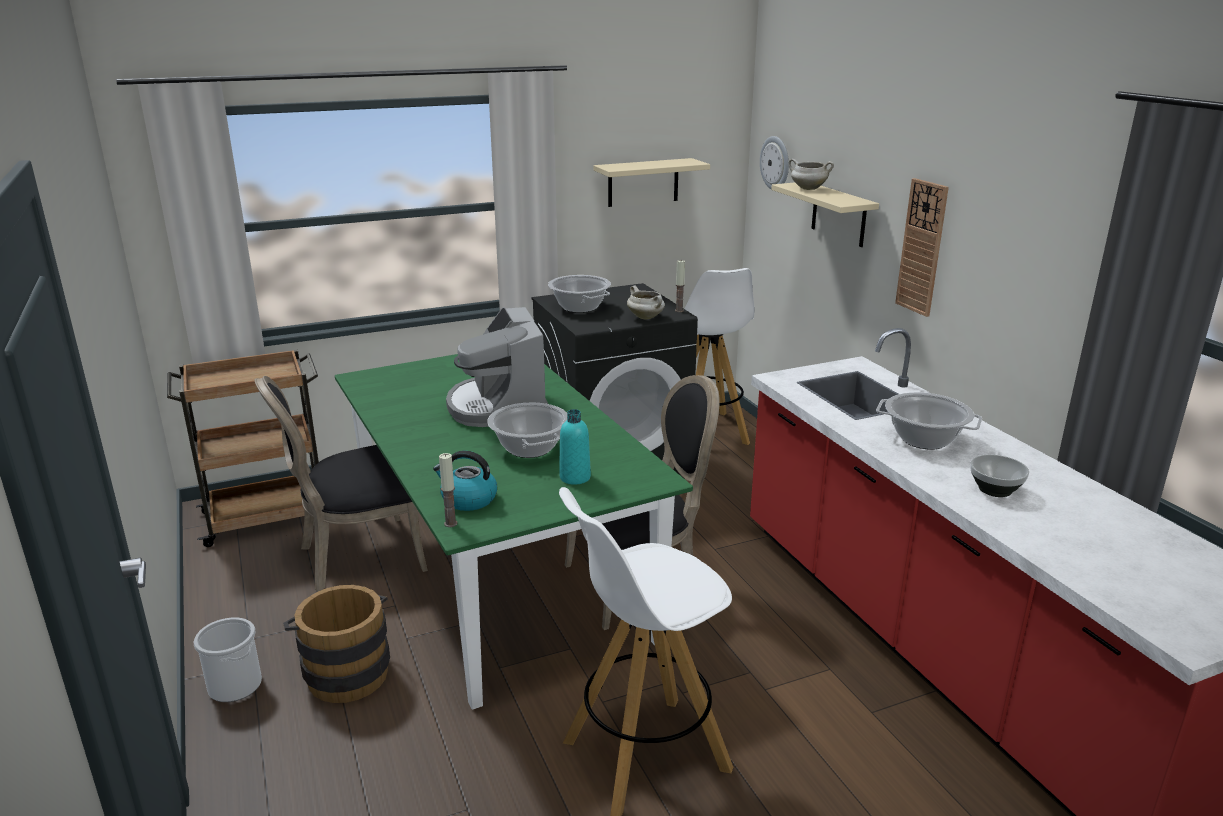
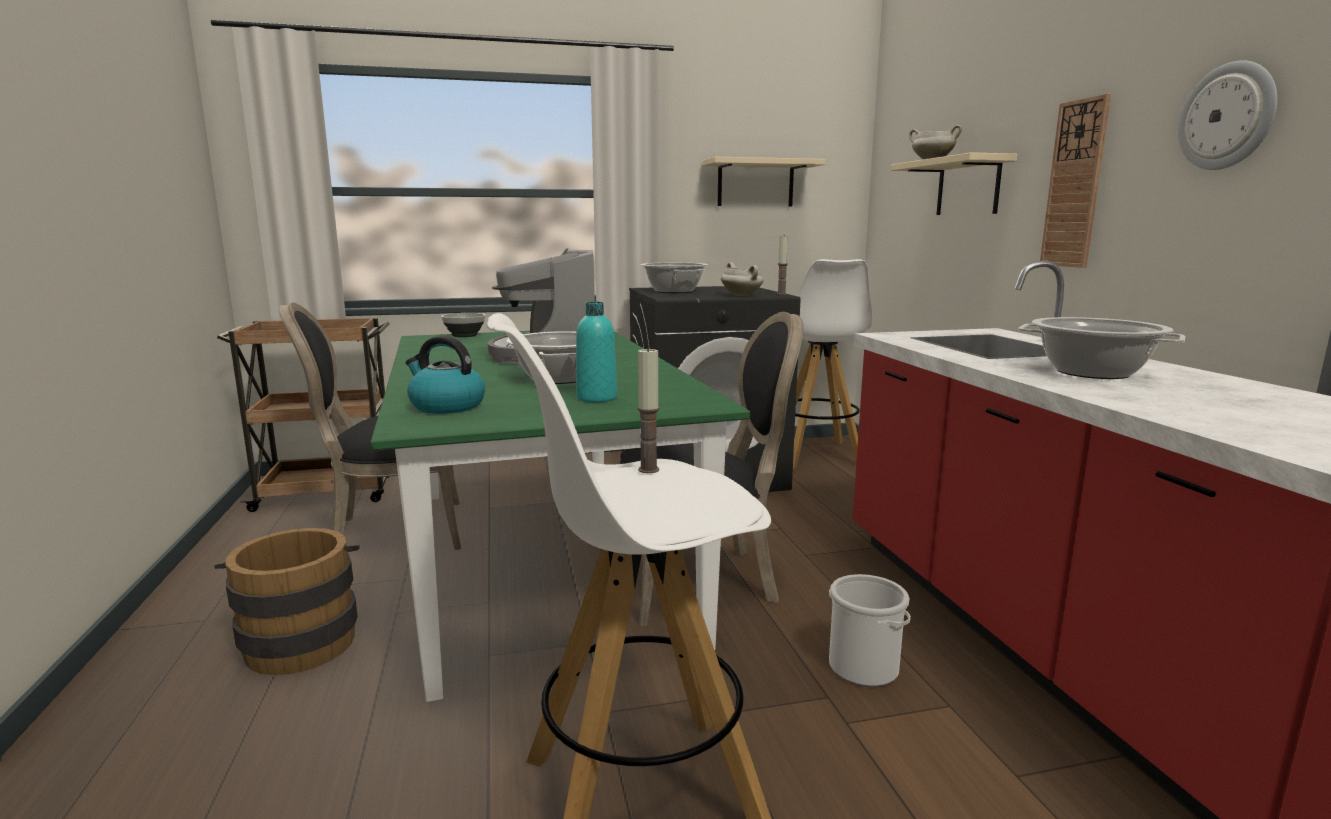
camera: 10 degrees right, 10 degrees down
(234, 685) = (165, 642): bucket -> bucket (862, 667)
(450, 523) = (402, 421): candle -> candle (648, 470)
(775, 163) = (898, 160): wall clock -> wall clock (1227, 116)
(995, 490) = (1227, 411): bowl -> bowl (464, 335)

